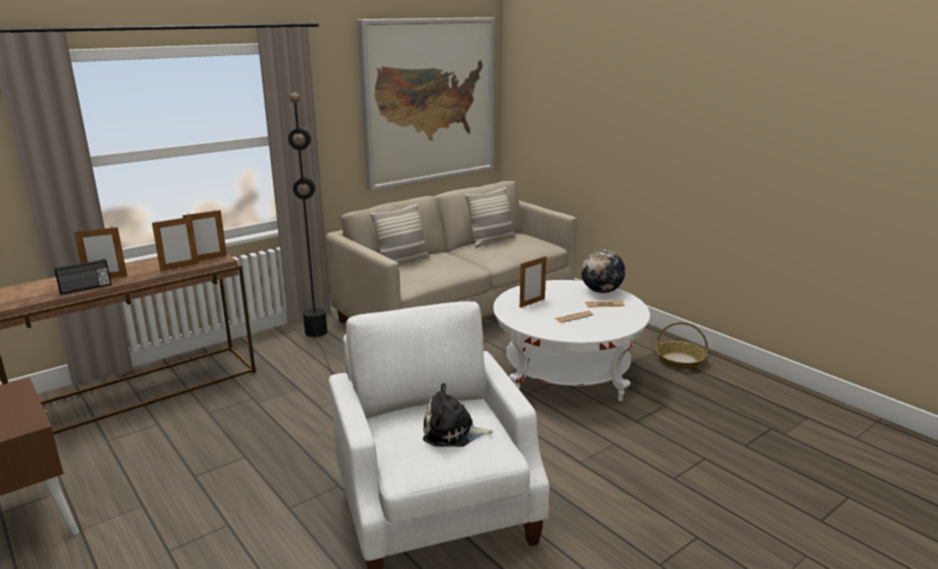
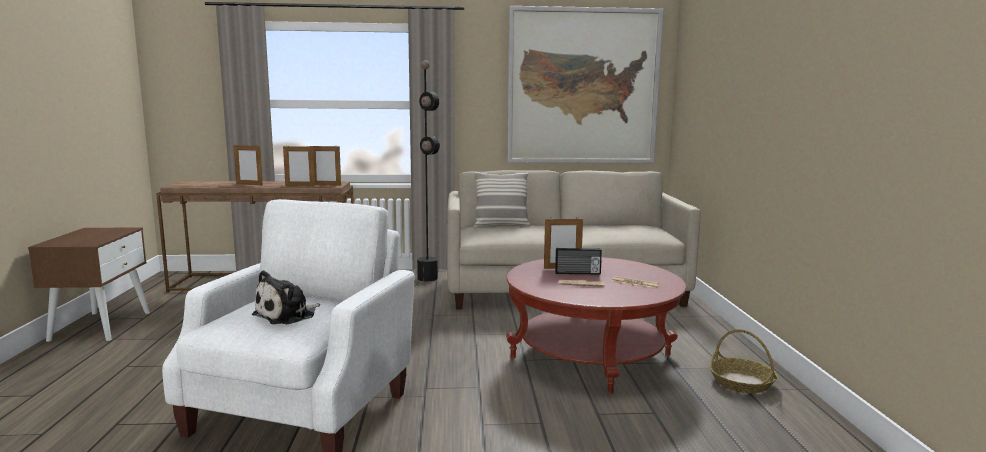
camera: 35 degrees right, 10 degrees down
(86, 288) = (227, 186): radio -> radio (577, 273)
(452, 433) = (287, 315): plush toy -> plush toy turned 90 degrees counterclockwise
(491, 241) = (610, 225): pillow -> none
(567, 372) = (591, 356): white coffee table -> red coffee table
(601, 291) = (653, 274): globe -> none

